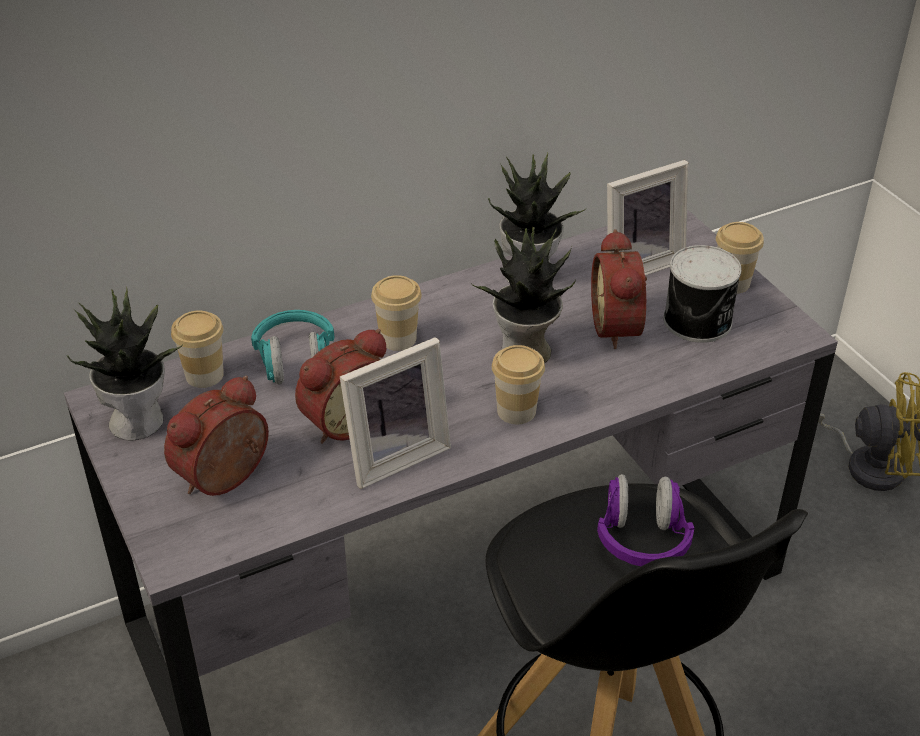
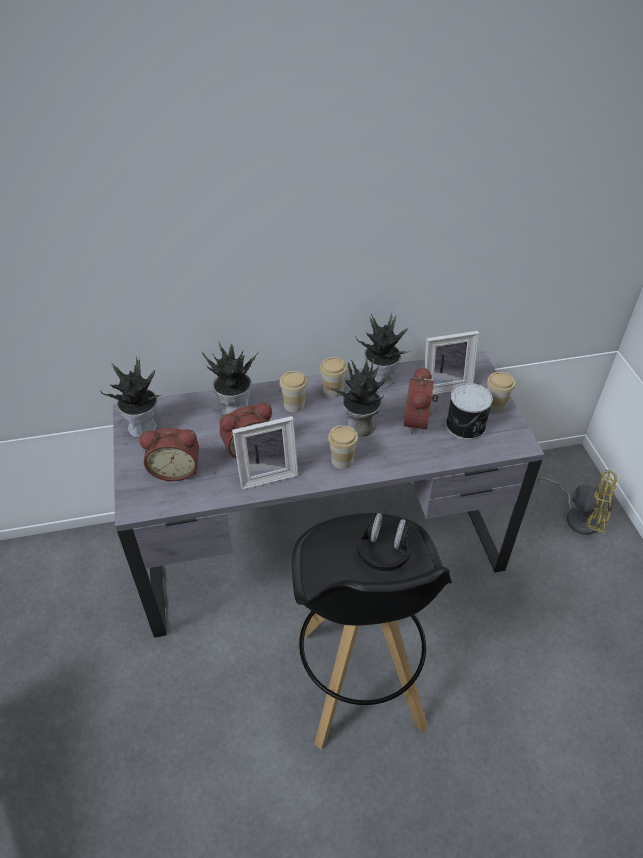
camera: 15 degrees right, 5 degrees up
(204, 375) = (186, 407): cup -> cup (333, 391)
(227, 479) = (175, 469): alarm clock -> alarm clock turned 150 degrees counterclockwise
(295, 362) = (235, 408): turquoise headphones -> potted plant
(642, 539) = (384, 551): purple headphones -> black headphones

